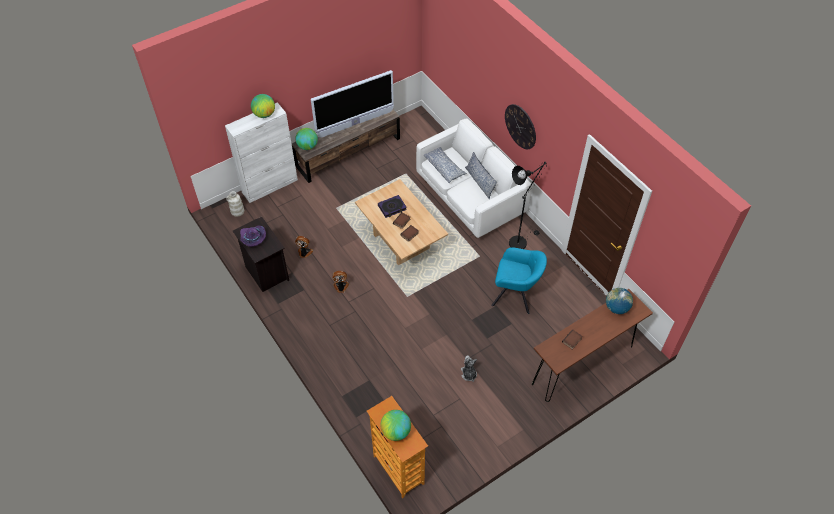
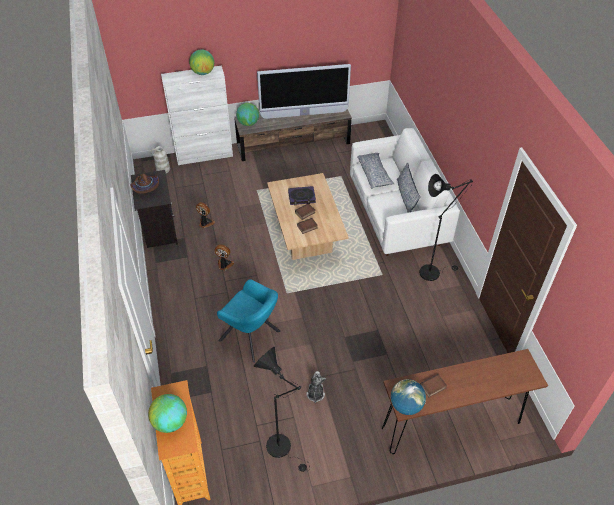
camera: 20 degrees right, 5 degrees down
(252, 238) = (145, 187): purple hat -> brown hat
(462, 426) = (283, 448): none -> black floor lamp
(515, 294) = (405, 325): turquoise armchair -> turquoise armchair (251, 337)
(520, 126) = (459, 139): wall clock -> none
(616, 308) = (503, 366): globe -> globe (406, 405)

